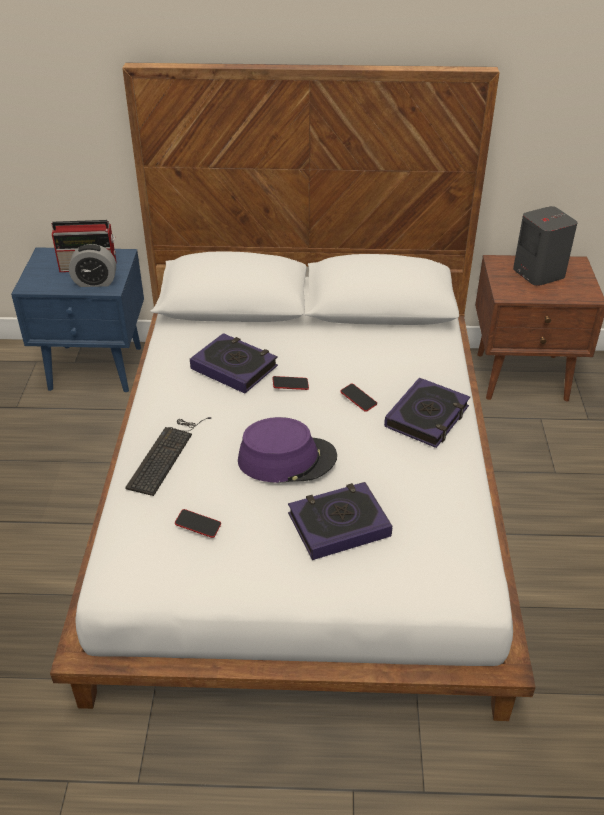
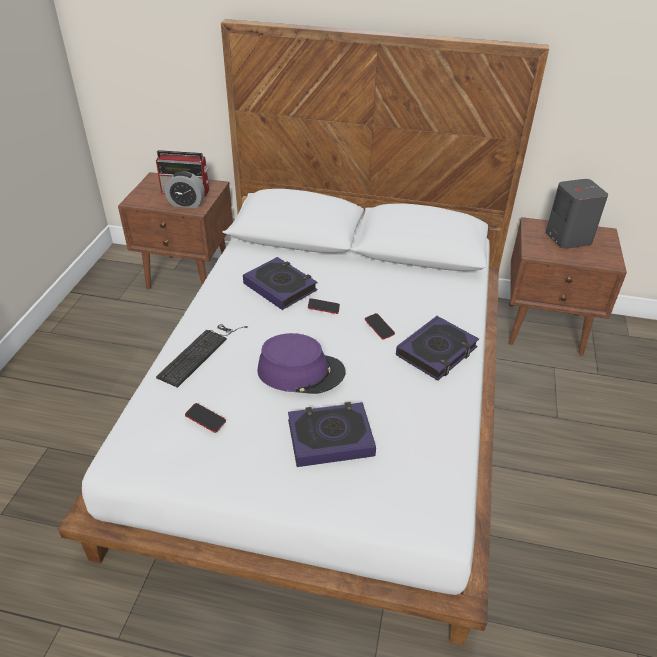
camera: 10 degrees right, 0 degrees up
(97, 368) = (189, 276): blue nightstand -> brown nightstand

